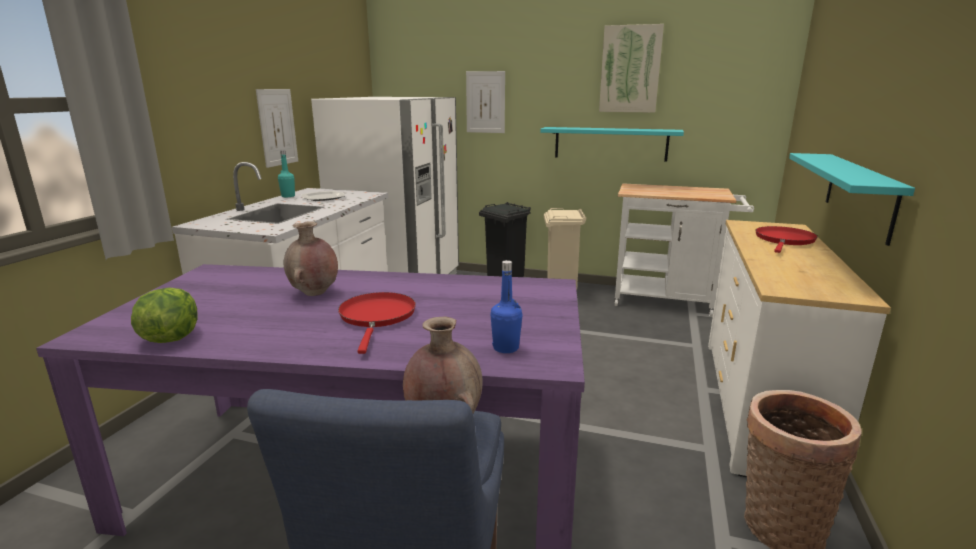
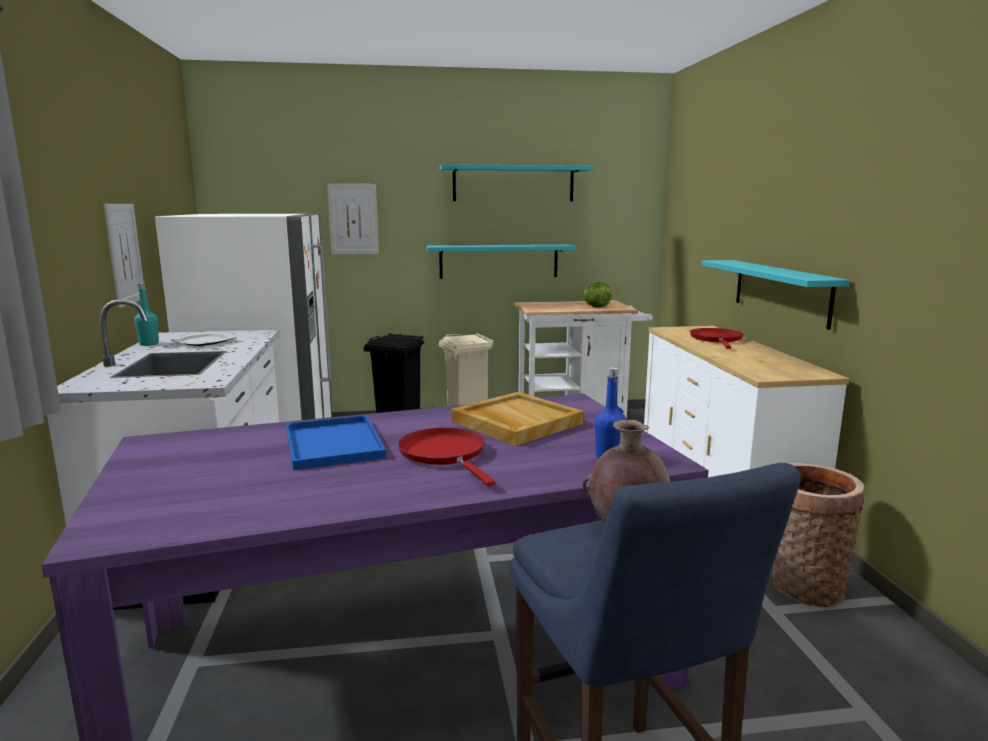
camera: 25 degrees left, 5 degrees down
(170, 338) = (229, 516): lettuce -> lettuce (596, 307)
(314, 293) = (335, 444): brown vase -> blue tray
(473, 298) = (515, 422): none -> beige tray
(630, 69) = (513, 184): picture -> turquoise shelf

